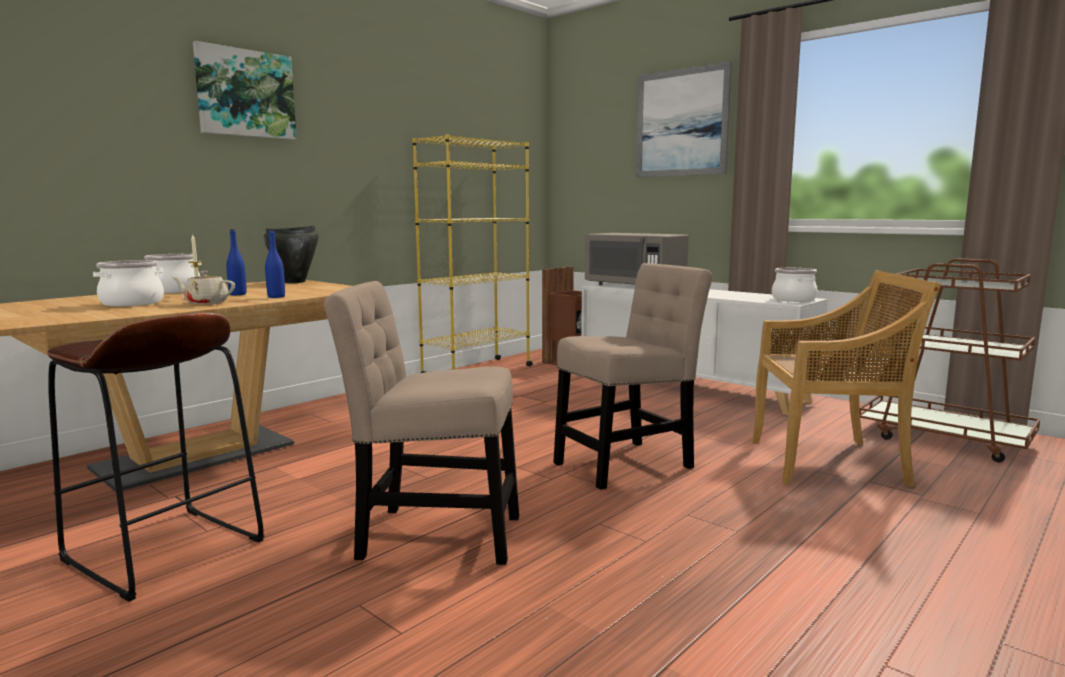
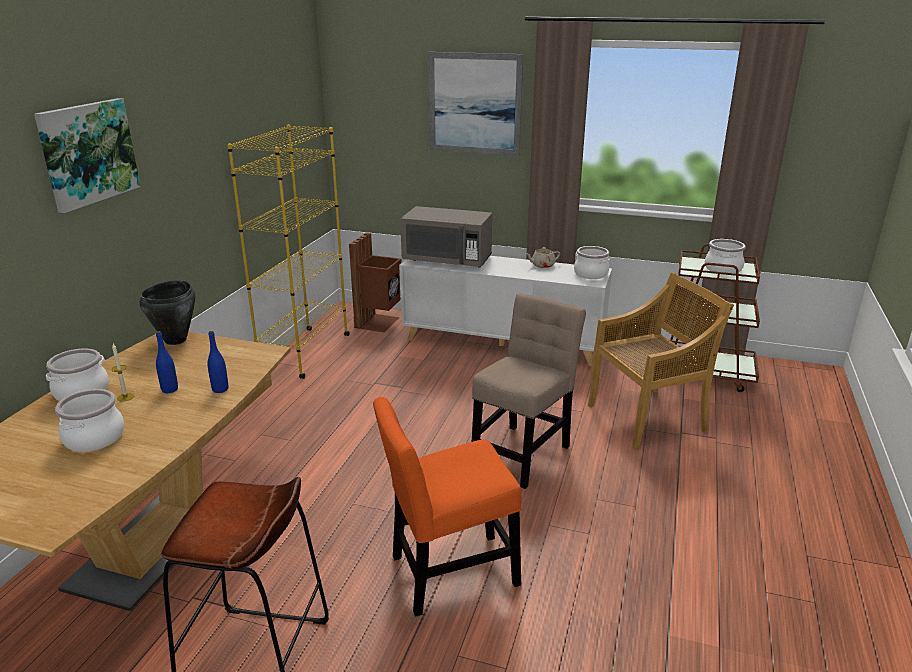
camera: 25 degrees left, 15 degrees up
(206, 303) = (173, 420): beige teapot -> beige teapot (542, 265)
(432, 535) = (448, 573): beige chair -> orange chair
(968, 283) = (722, 269): none -> cooking pot

